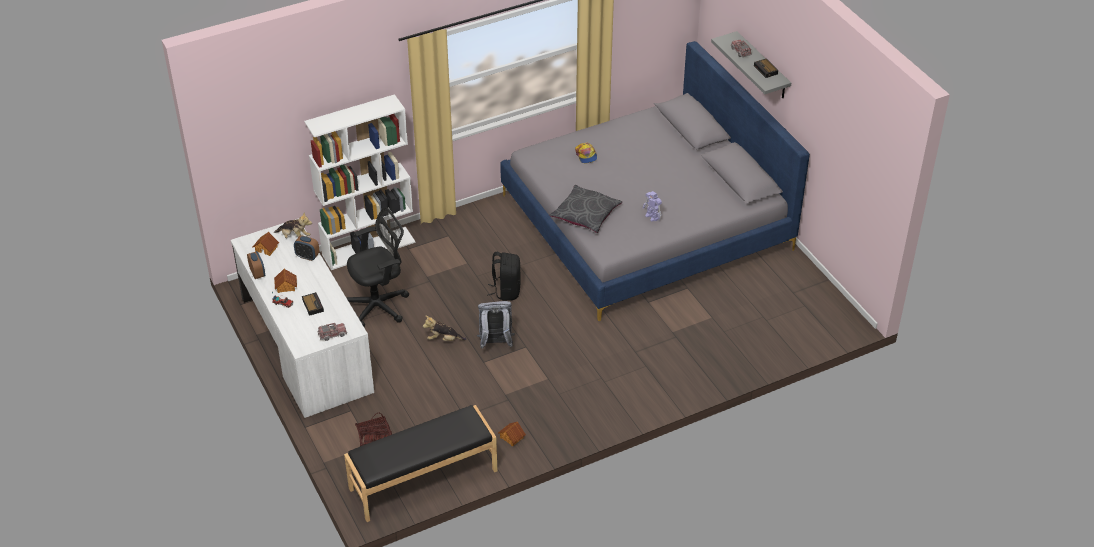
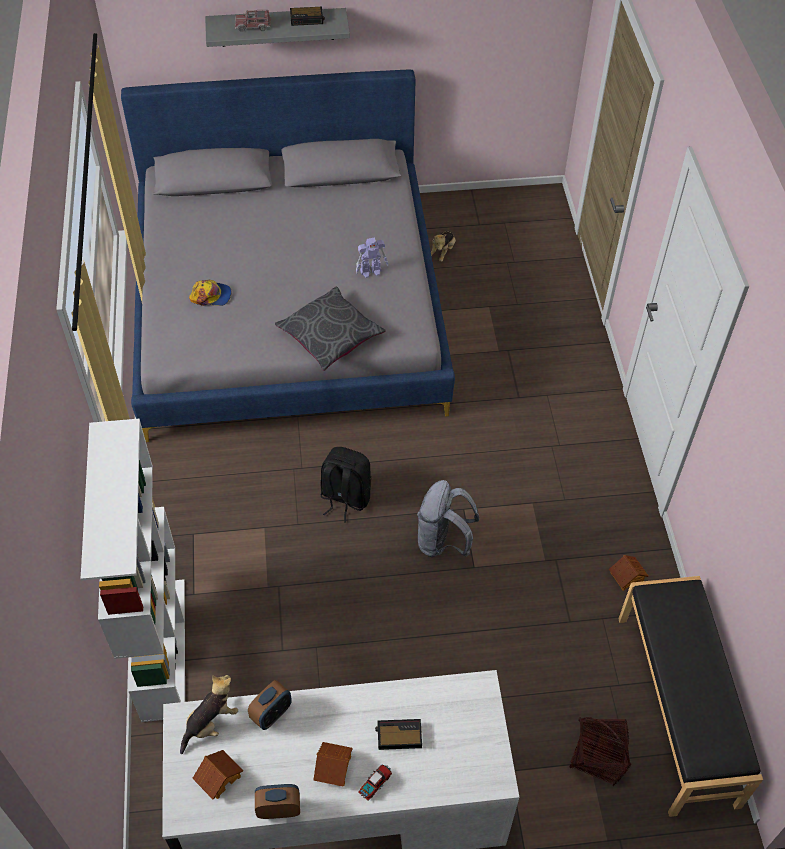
camera: 70 degrees left, 10 degrees up
(332, 334) = (480, 723): toy truck -> none
(379, 306) = (300, 669): black office chair -> none
(444, 339) = (409, 603): plush toy -> plush toy (442, 252)

